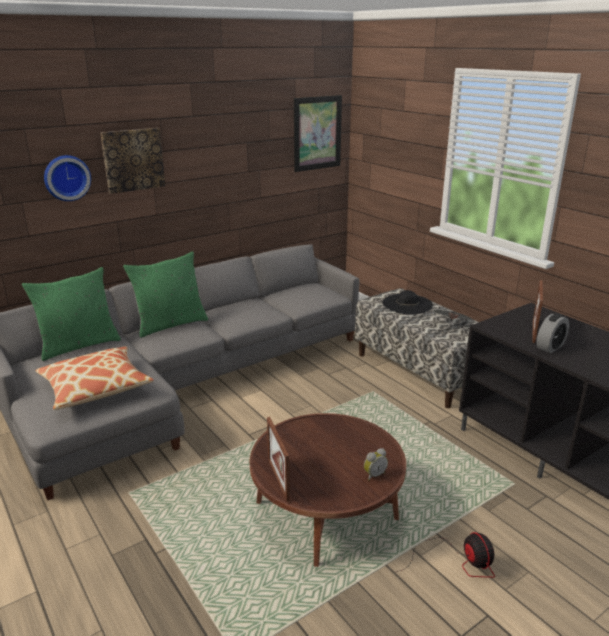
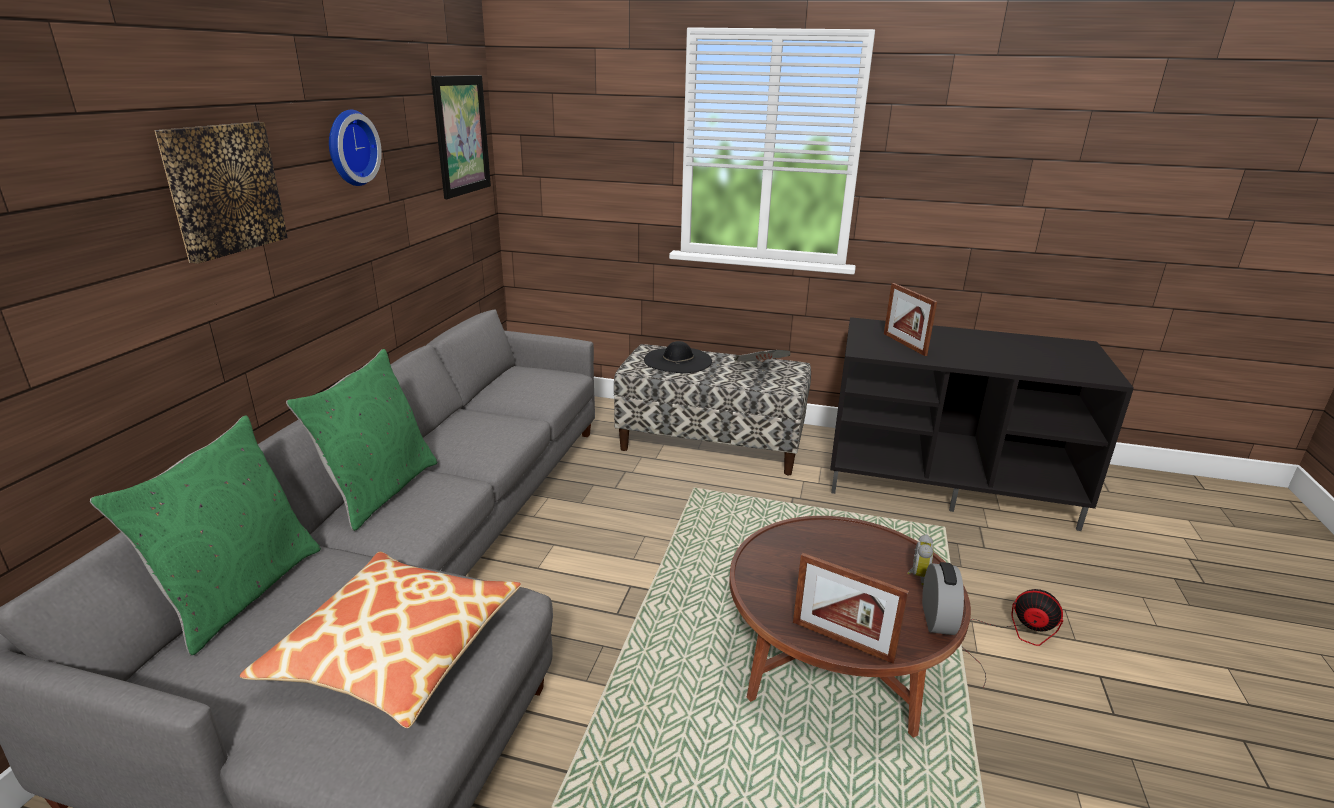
camera: 40 degrees left, 0 degrees up
(66, 177) = (99, 237): wall clock -> wall clock (349, 148)
(550, 347) = (944, 355): alarm clock -> alarm clock (937, 619)

